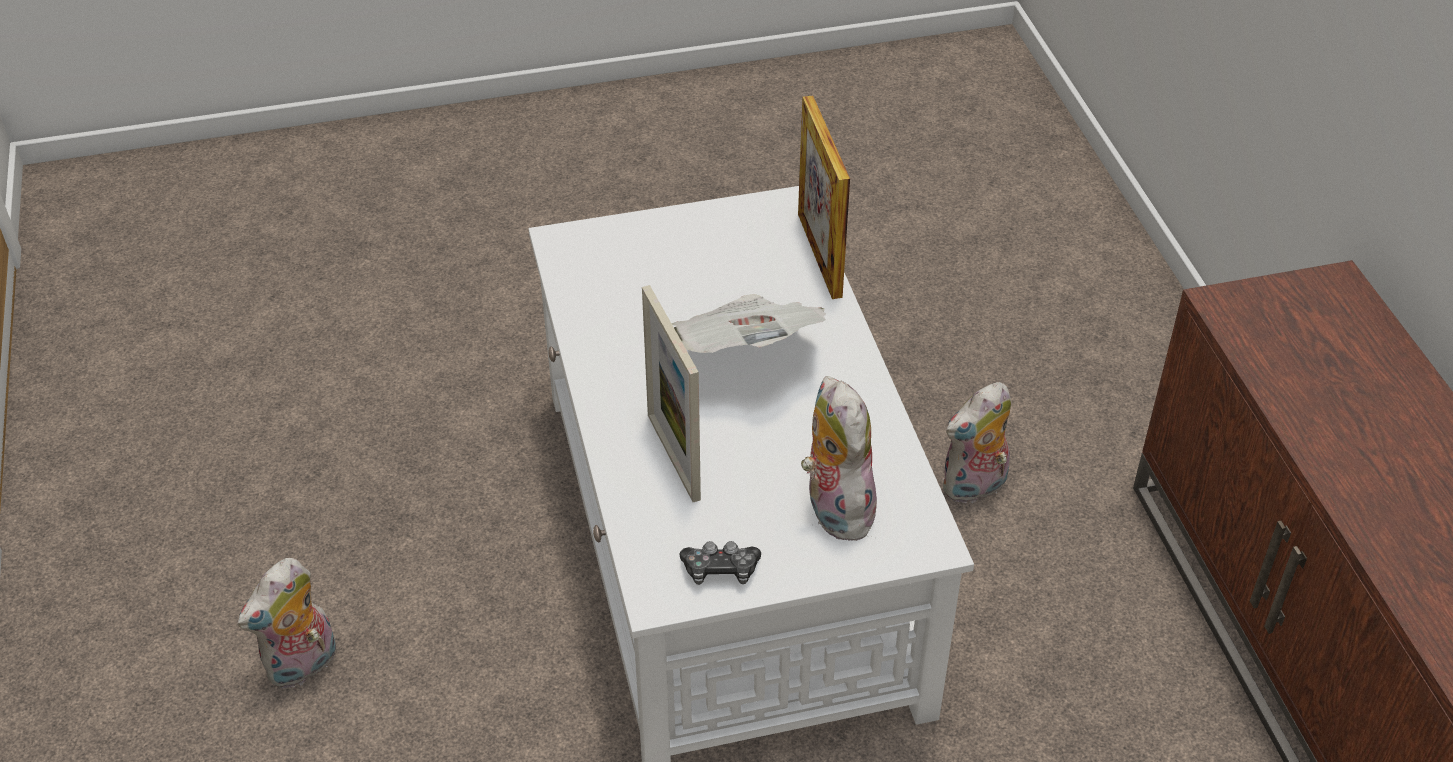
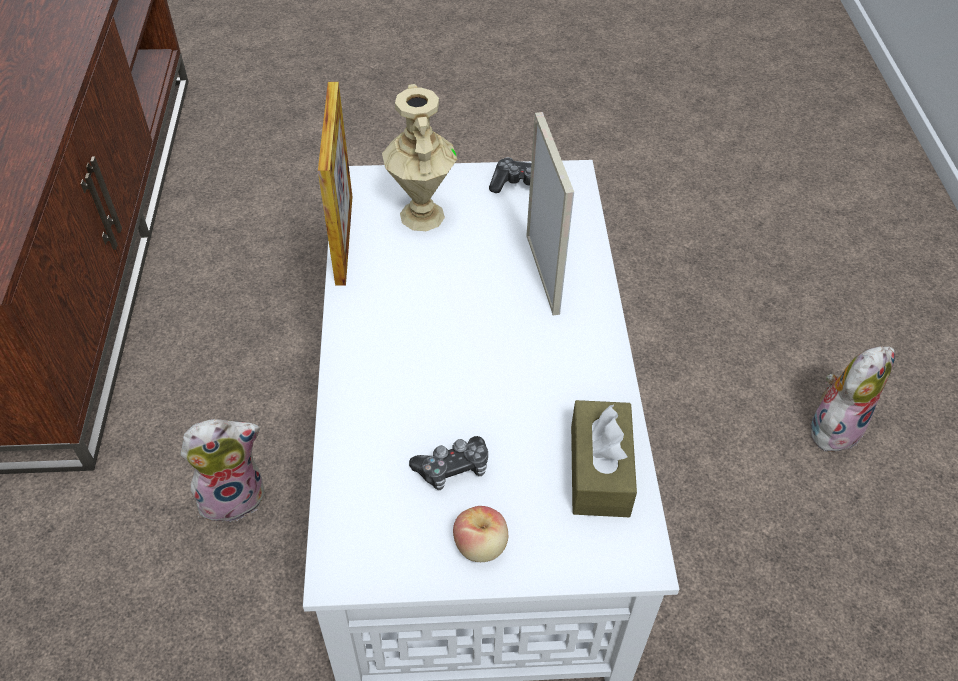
camera: 170 degrees left, 5 degrees up
(595, 290) = (599, 470): none -> brown tissue box
(684, 230) = (481, 546): none -> apple
(720, 274) = (453, 469): none -> game controller
(745, 353) = (452, 363): newspaper -> none
(819, 255) = (331, 478): picture frame -> picture frame (344, 239)
(834, 508) = (421, 215): plush toy -> beige vase

